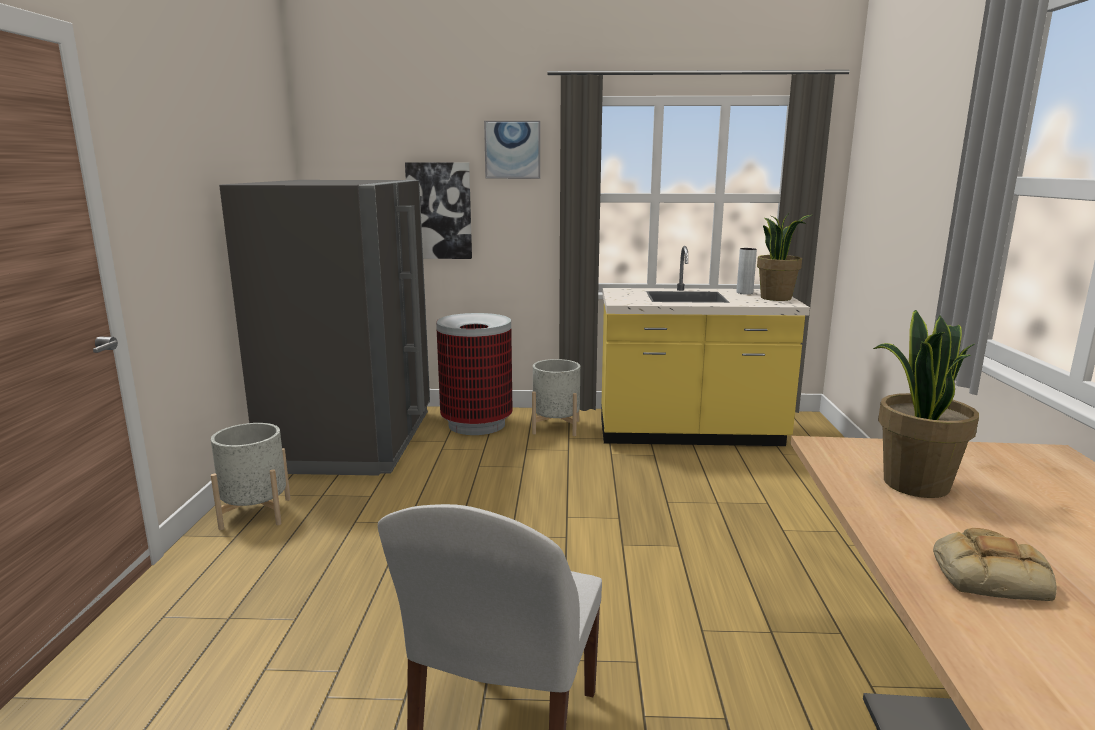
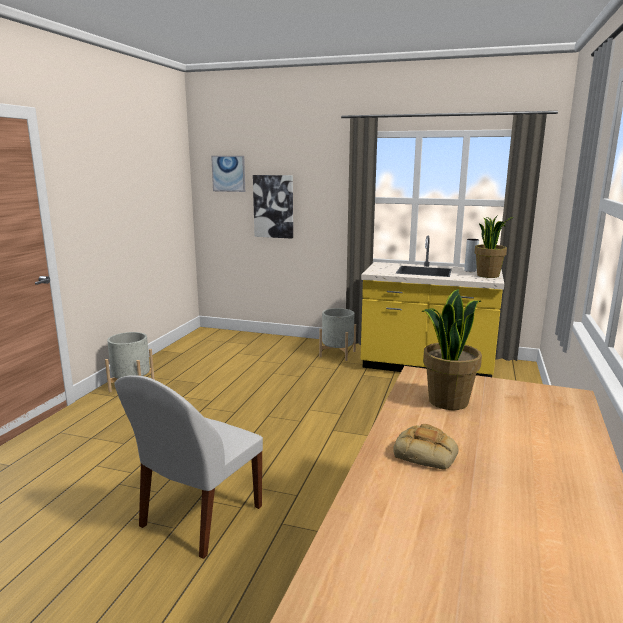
camera: 15 degrees right, 0 degrees up
(353, 440) = (207, 350): grey fridge -> none
(477, 424) = (287, 347): trash can -> none
(512, 150) = (320, 167): picture -> picture (228, 173)

